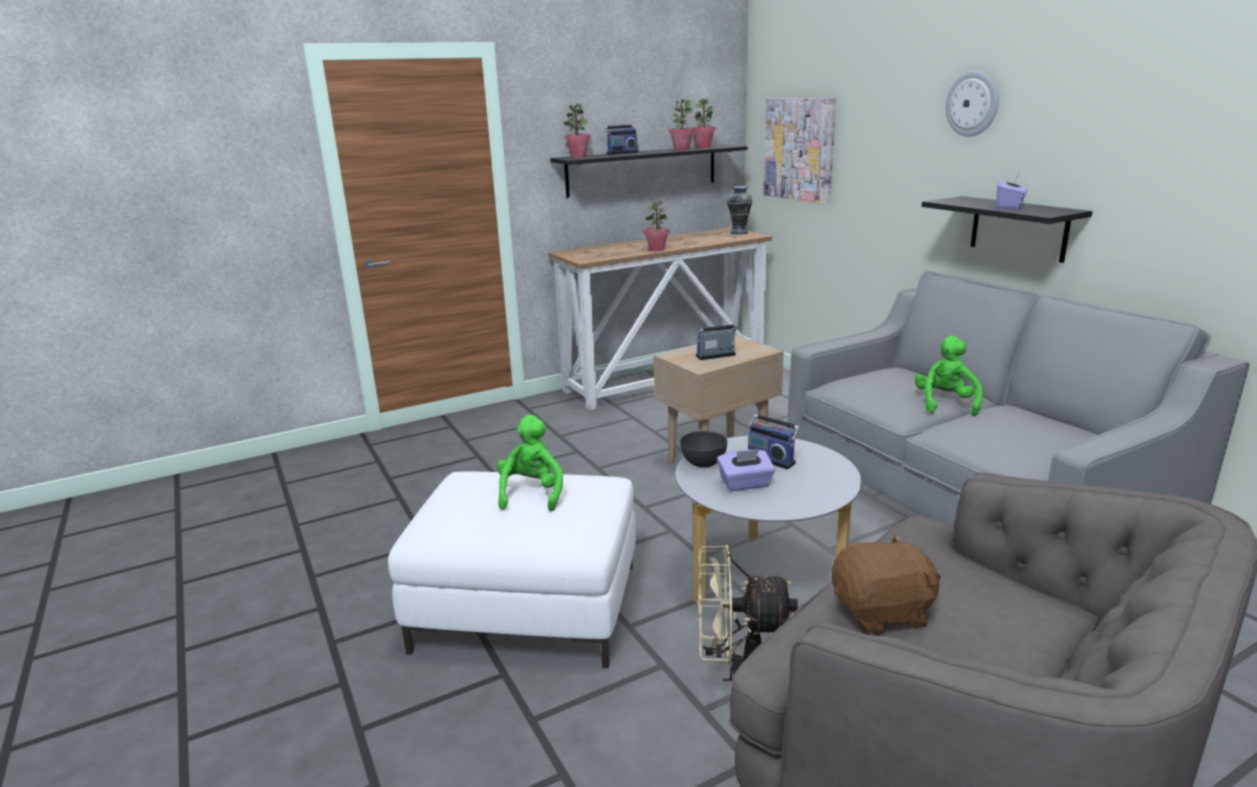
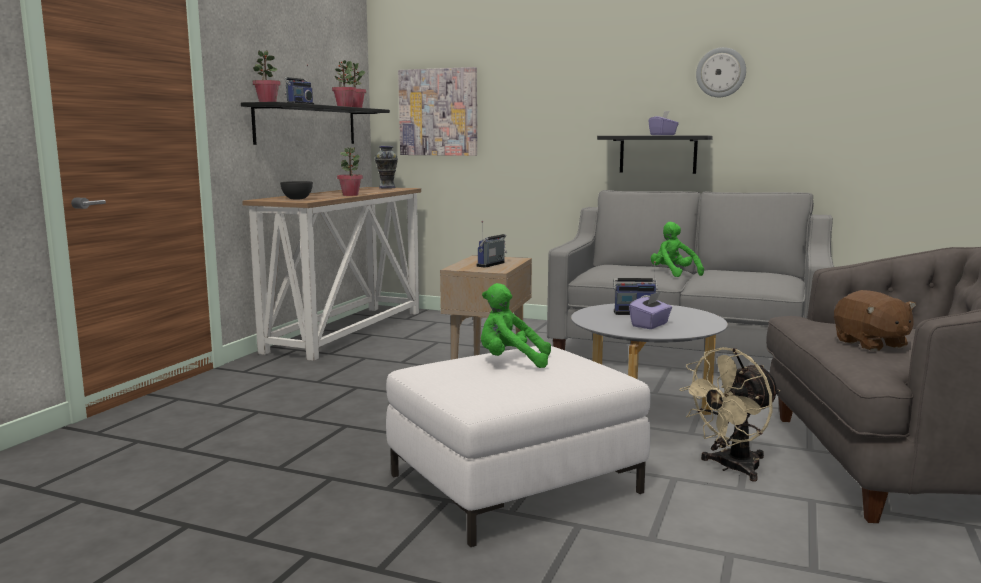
camera: 40 degrees left, 10 degrees down
(532, 494) = (511, 362): green plush toy -> green plush toy turned 45 degrees counterclockwise
(703, 463) = (598, 322): grey bowl -> grey bowl (297, 199)
(882, 612) = (870, 344): brown plush toy -> brown plush toy turned 120 degrees clockwise
(972, 103) = (609, 68): wall clock -> wall clock (721, 72)

